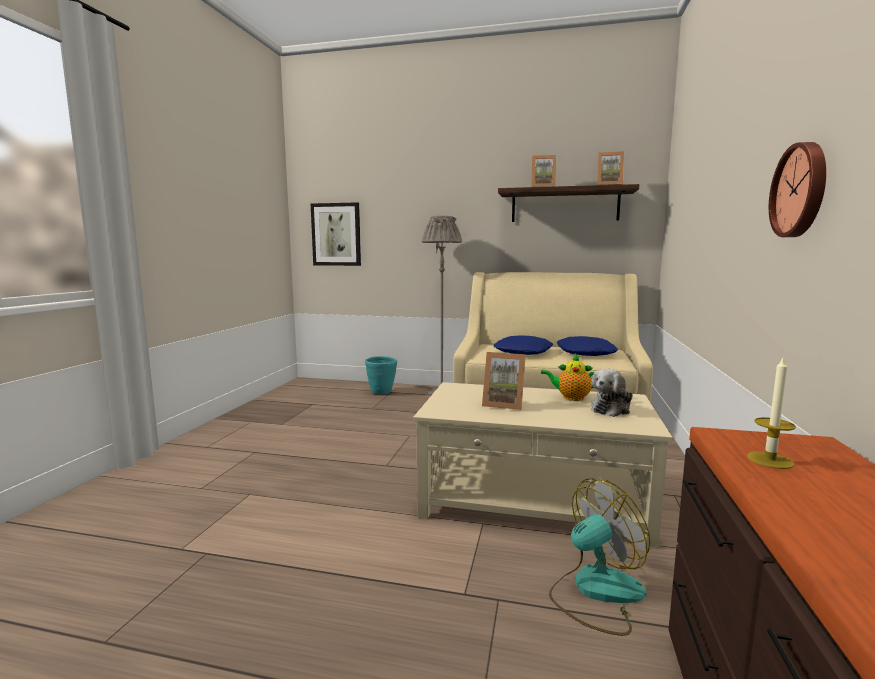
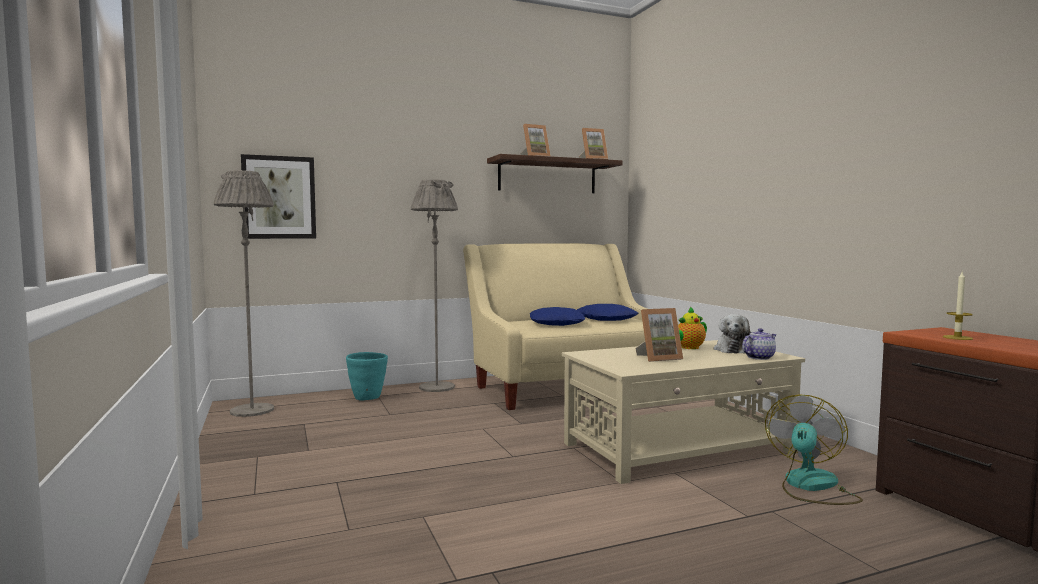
camera: 35 degrees left, 5 degrees down
(304, 388) = (252, 410): none -> grey floor lamp
(613, 424) = (759, 357): none -> teapot
(801, 190) = (864, 173): wall clock -> none

